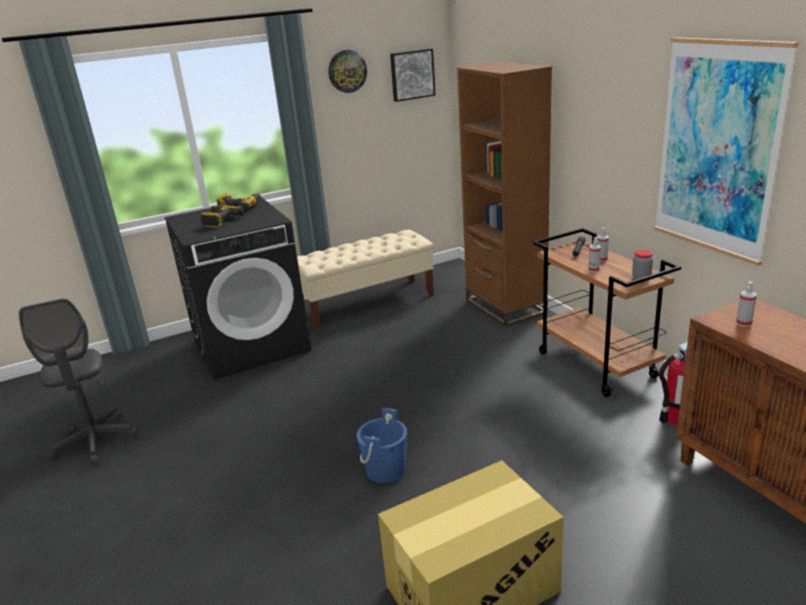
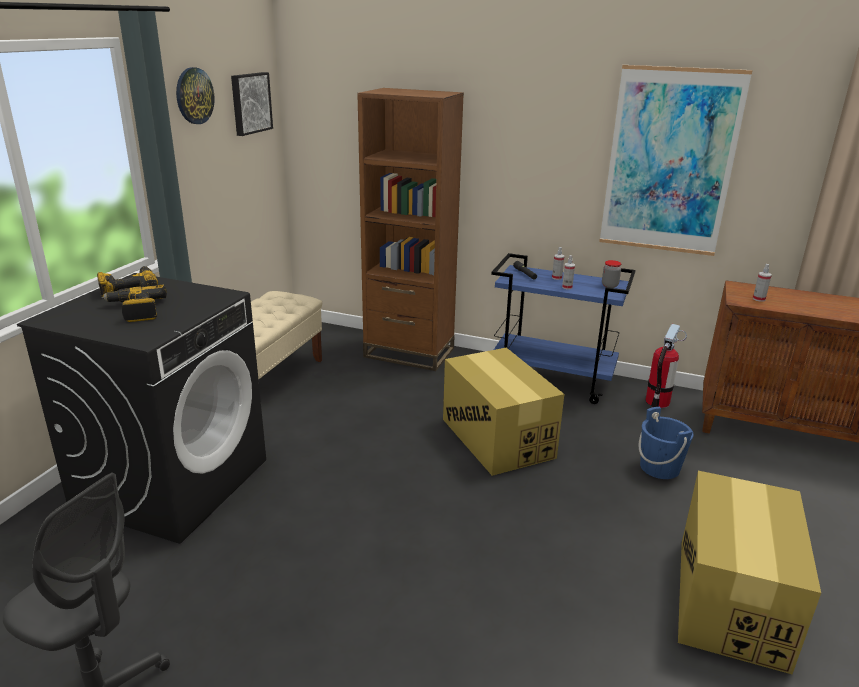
camera: 45 degrees left, 0 degrees up
(385, 470) = (525, 543): blue bucket -> blue bucket (659, 467)
(477, 392) = (497, 438): none -> cardboard box
(597, 365) = (553, 380): brown cart -> blue cart

